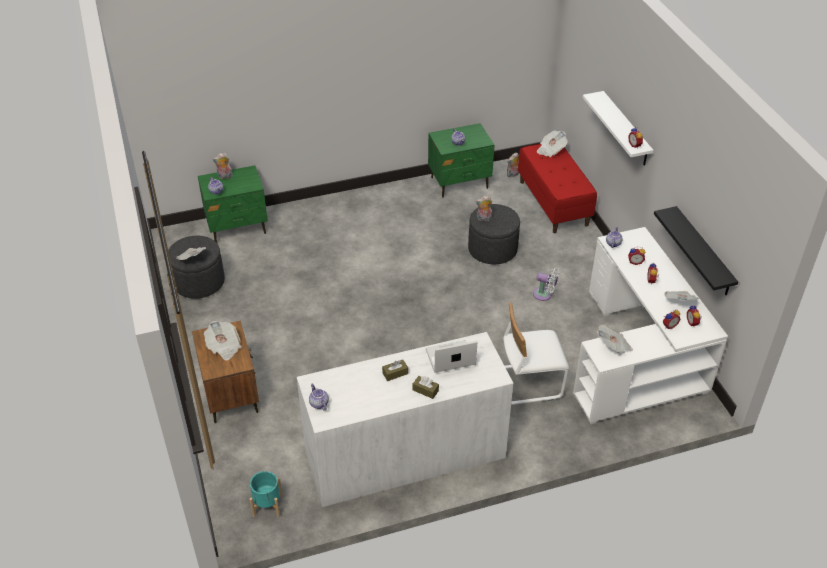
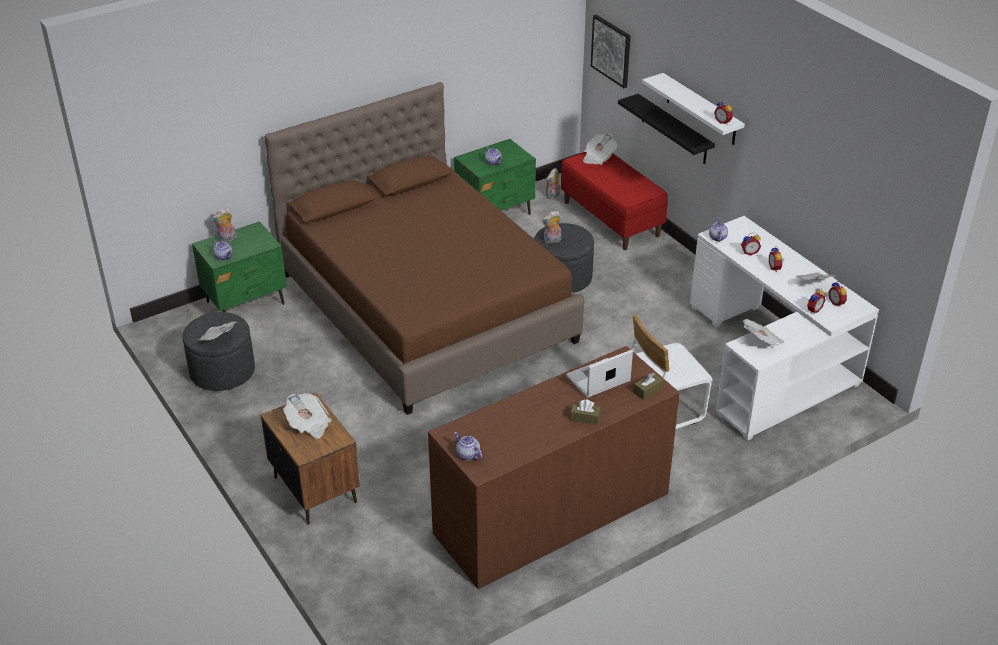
camera: 15 degrees left, 5 degrees down
(267, 505) = (410, 601): turquoise planter -> none
(374, 256) = (426, 307): none -> brown bed
(395, 373) = (542, 407): brown tissue box -> brown tissue box (647, 390)
(405, 454) = (552, 513): white dresser -> brown dresser
(544, 295) = (641, 316): white fan -> none
(572, 62) = (611, 50): none -> picture
(703, 252) = (830, 223): black shelf -> black shelf (674, 130)

